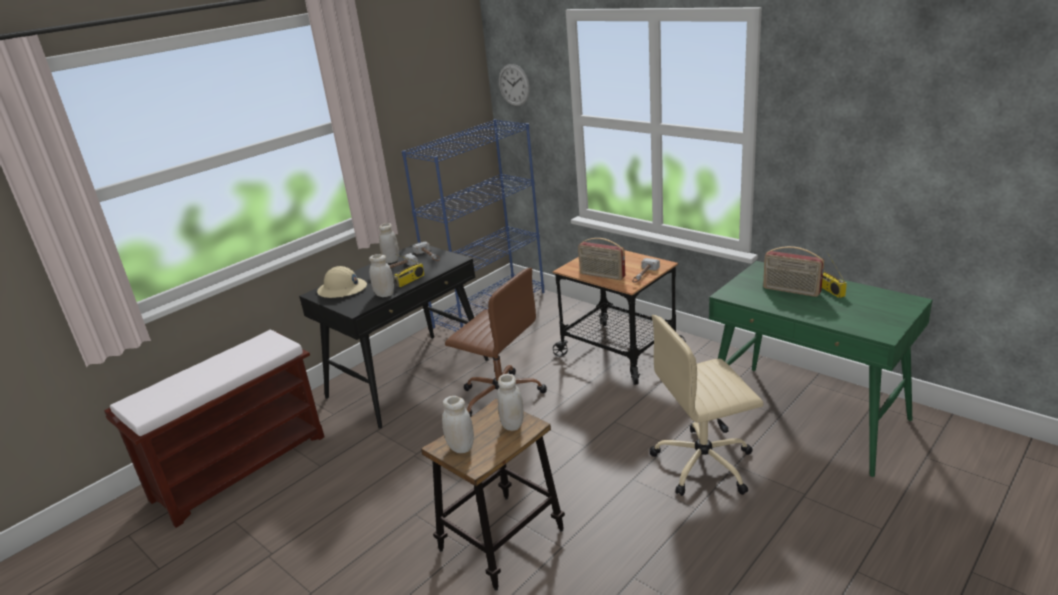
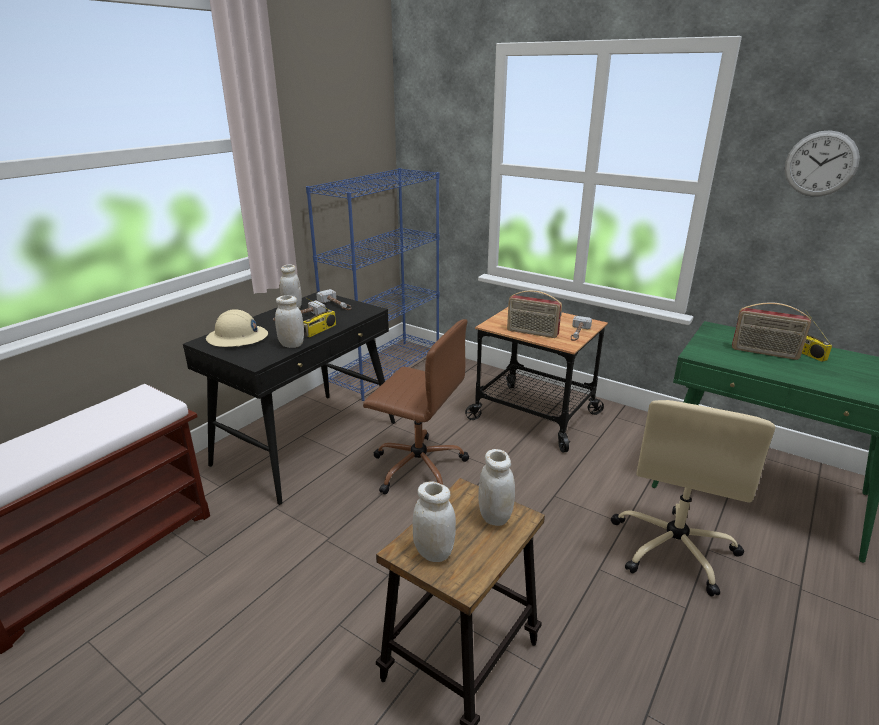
camera: 10 degrees left, 0 degrees up
(514, 85) = (424, 130): wall clock -> wall clock (820, 164)
(705, 464) = (673, 548): beige office chair -> beige office chair turned 45 degrees counterclockwise

